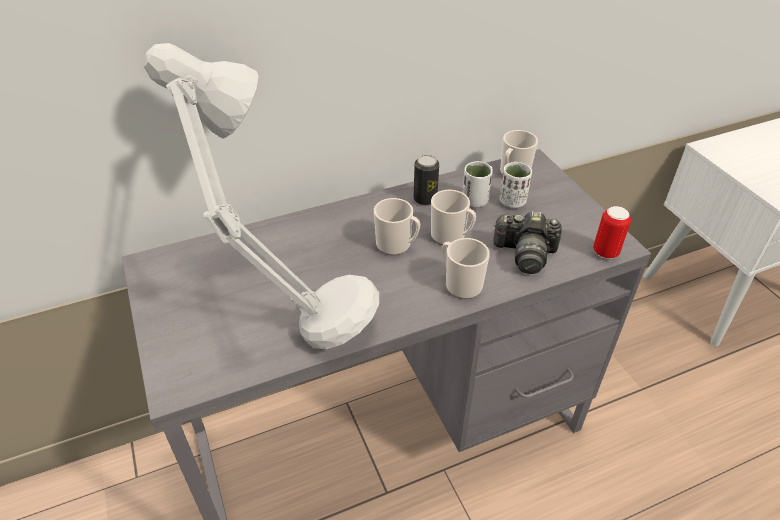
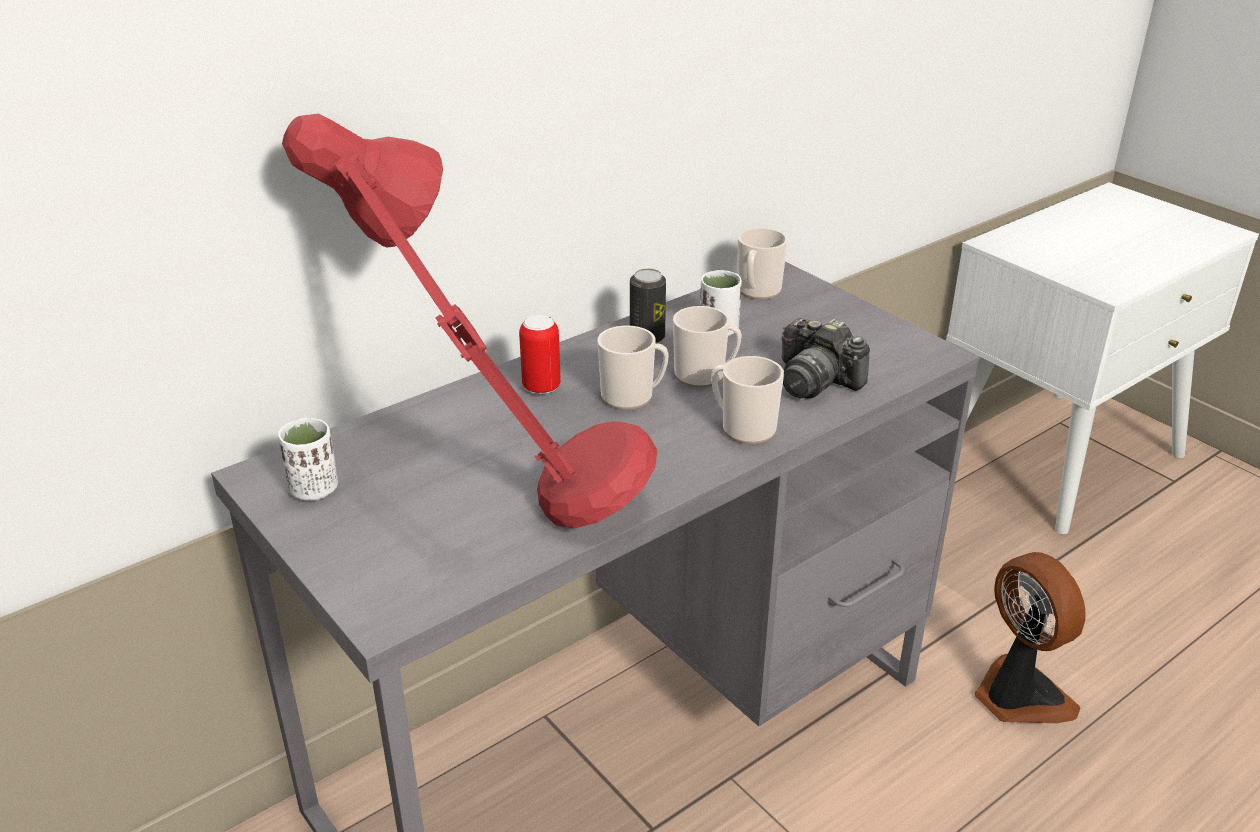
camera: 15 degrees left, 10 degrees down
(280, 294) = (488, 479): grey table lamp -> red table lamp
(512, 201) = (771, 324): white cup -> white cup (314, 489)
(525, 254) = (815, 381): camera -> camera turned 45 degrees clockwise
(605, 252) = (920, 363): can -> can (541, 387)
(646, 456) = (1018, 695): none -> fan

